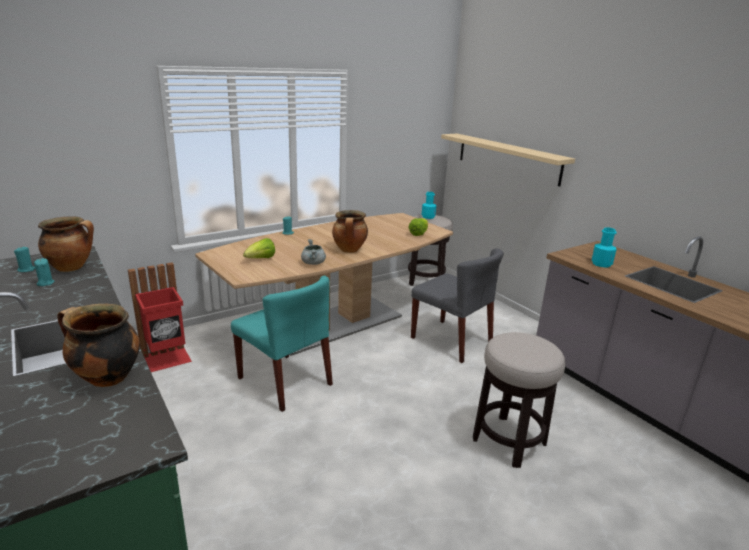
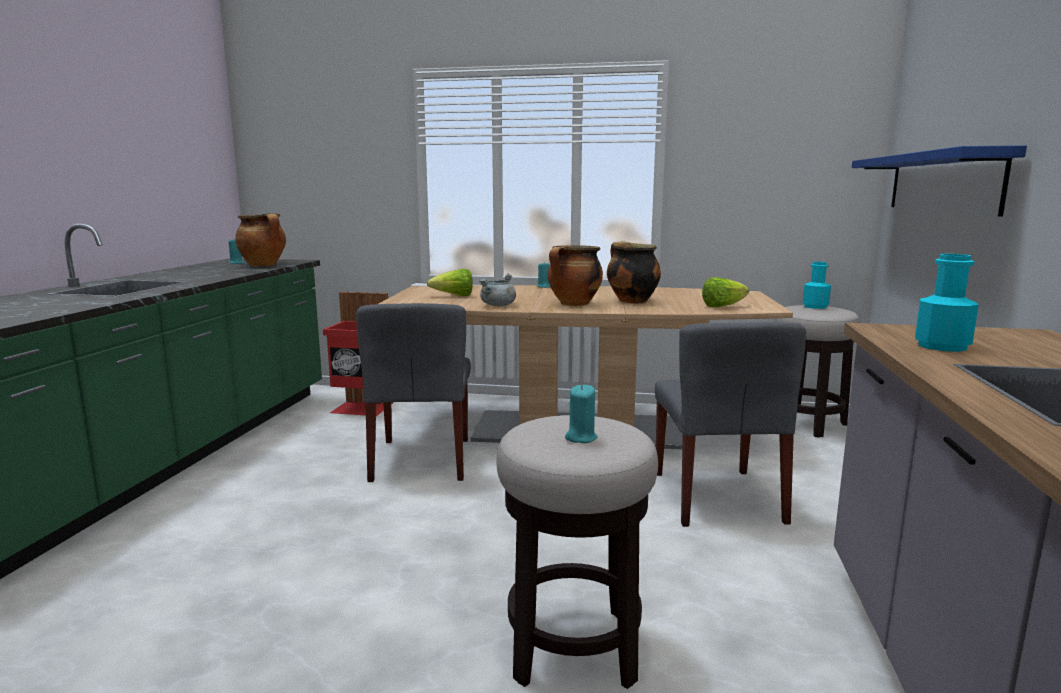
camera: 45 degrees right, 10 degrees down
(45, 283) = (221, 268): turquoise candle -> turquoise candle (580, 437)
(106, 378) = (71, 303): cooking pot -> cooking pot (631, 301)
(285, 381) = (422, 460): turquoise chair -> grey chair
(507, 158) = (941, 183): beige shelf -> blue shelf

